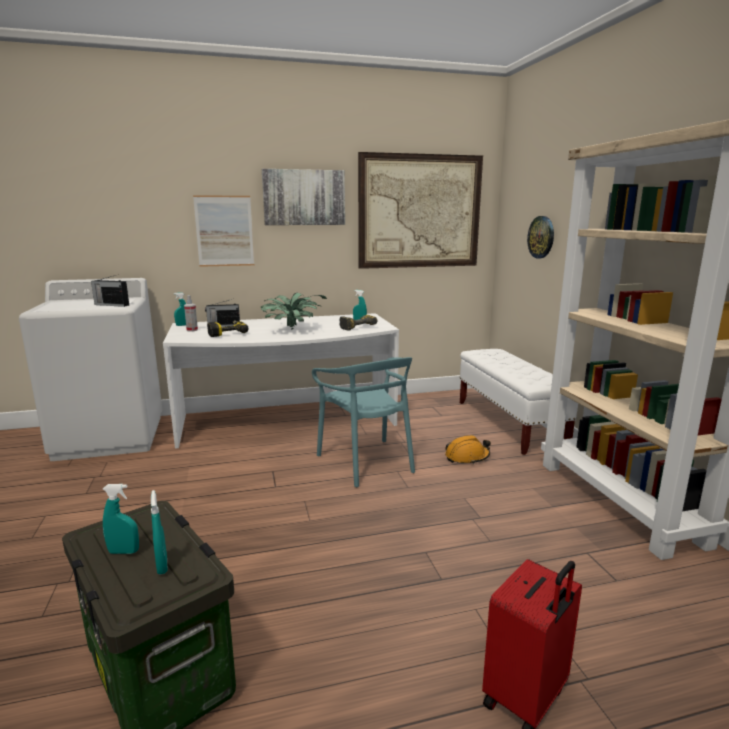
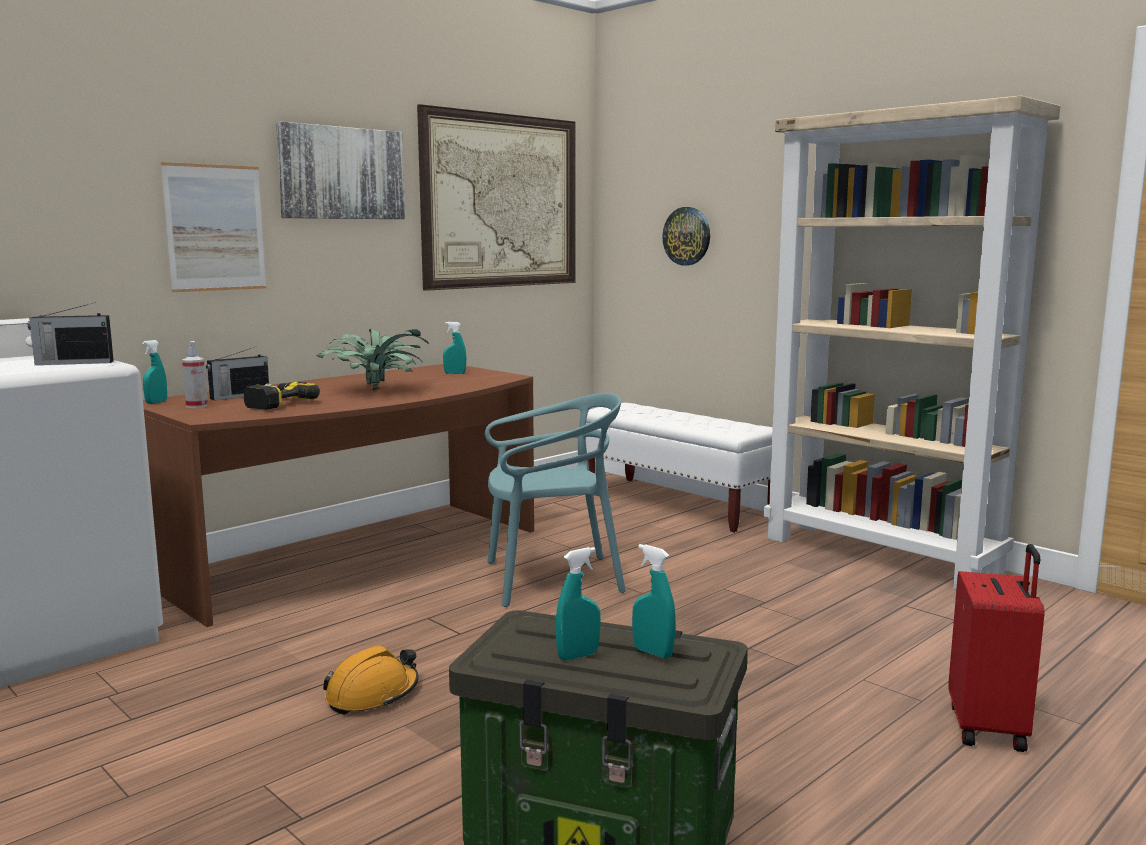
camera: 30 degrees left, 5 degrees down
(287, 422) = (359, 557): white desk -> brown desk
(356, 327) = (466, 379): power drill -> none
(367, 462) = (552, 579): turquoise chair -> turquoise chair turned 45 degrees counterclockwise
(467, 457) = (672, 548): orange hard hat -> orange hard hat (372, 695)

